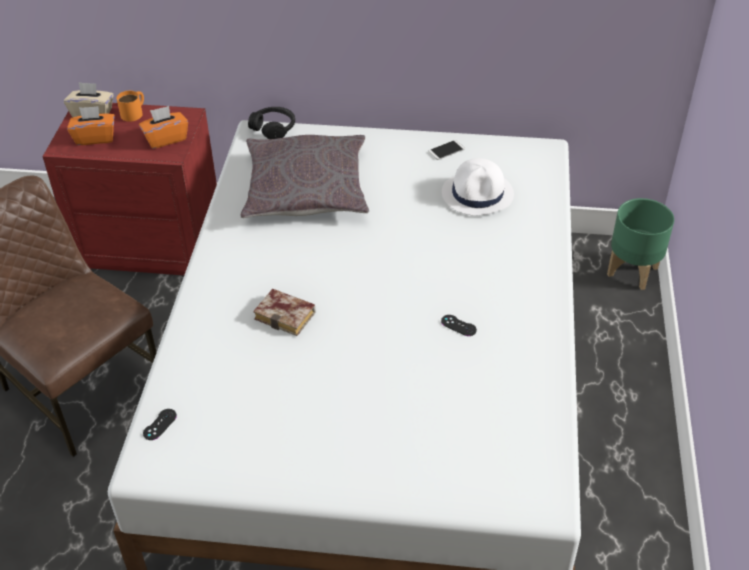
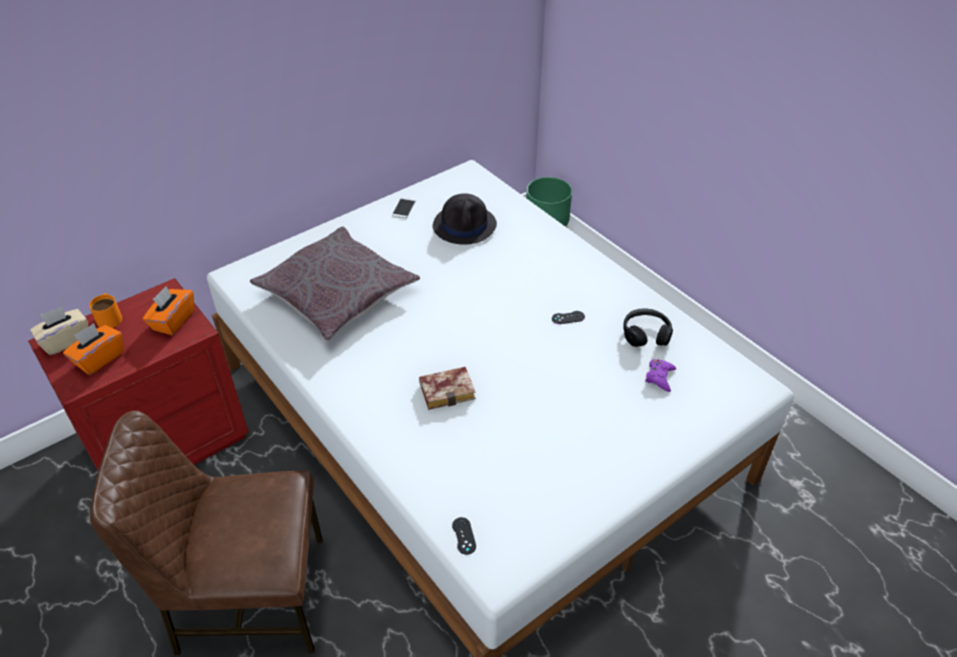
camera: 45 degrees left, 0 degrees up
(273, 128) = (247, 264): black headphones -> black headphones (646, 334)
(467, 429) = (660, 377): none -> purple game controller
(478, 194) = (465, 225): white hat -> black hat

